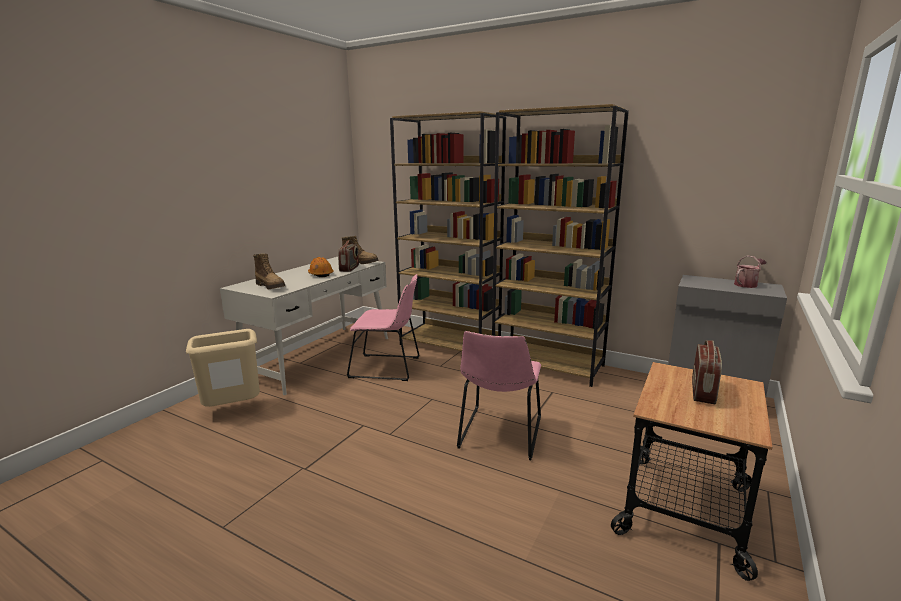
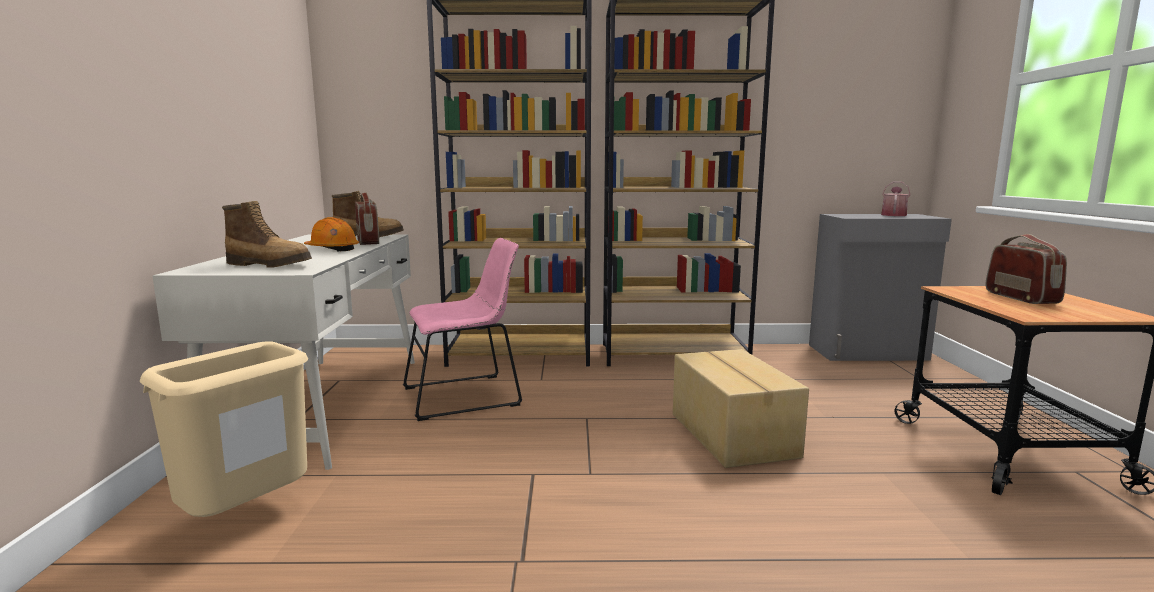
camera: 30 degrees left, 5 degrees down
(499, 434) = (731, 435): pink chair -> cardboard box

